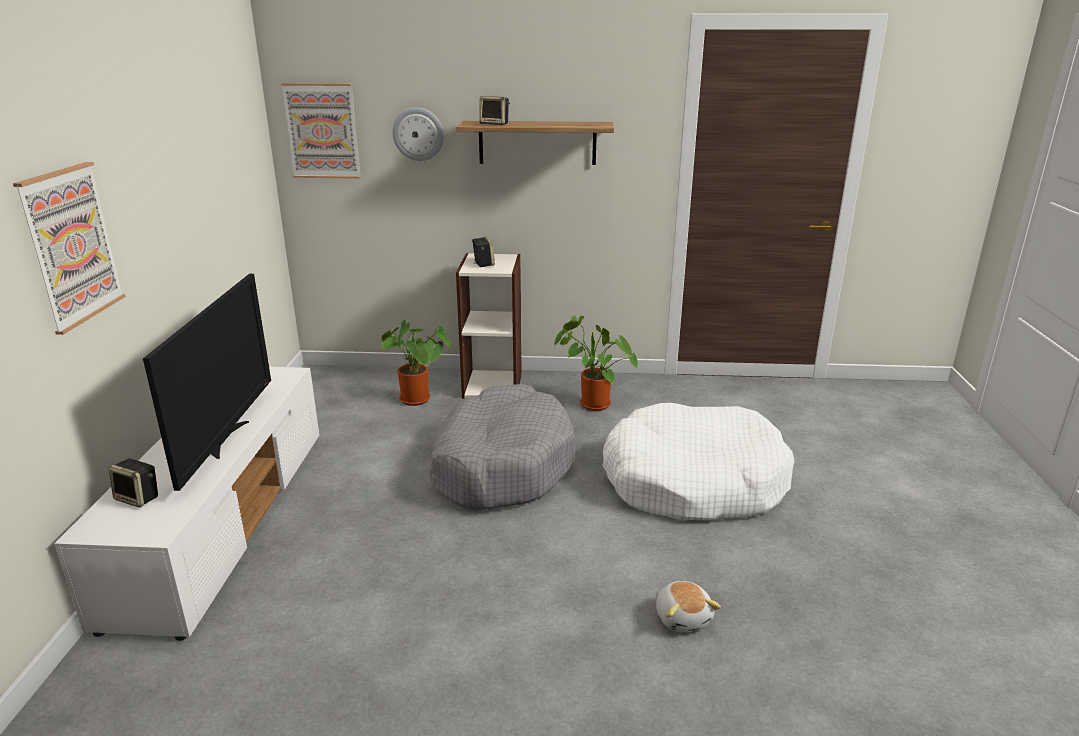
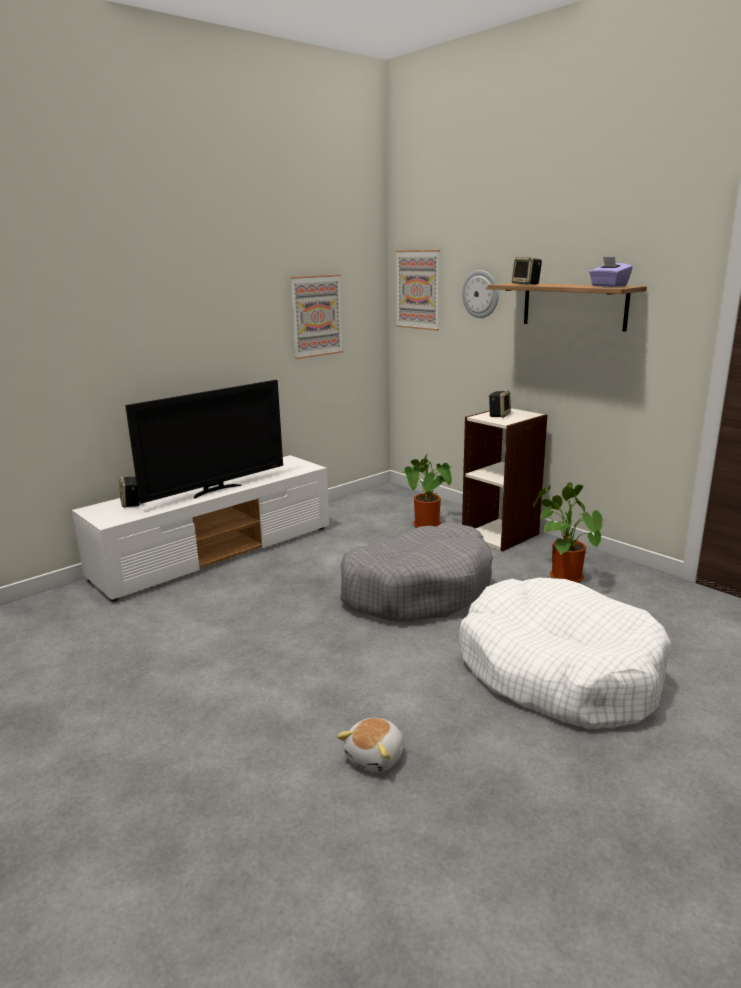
camera: 45 degrees right, 5 degrees down
(71, 245) = (135, 332): picture -> picture (316, 316)
(585, 124) = (608, 286): none -> purple tissue box

